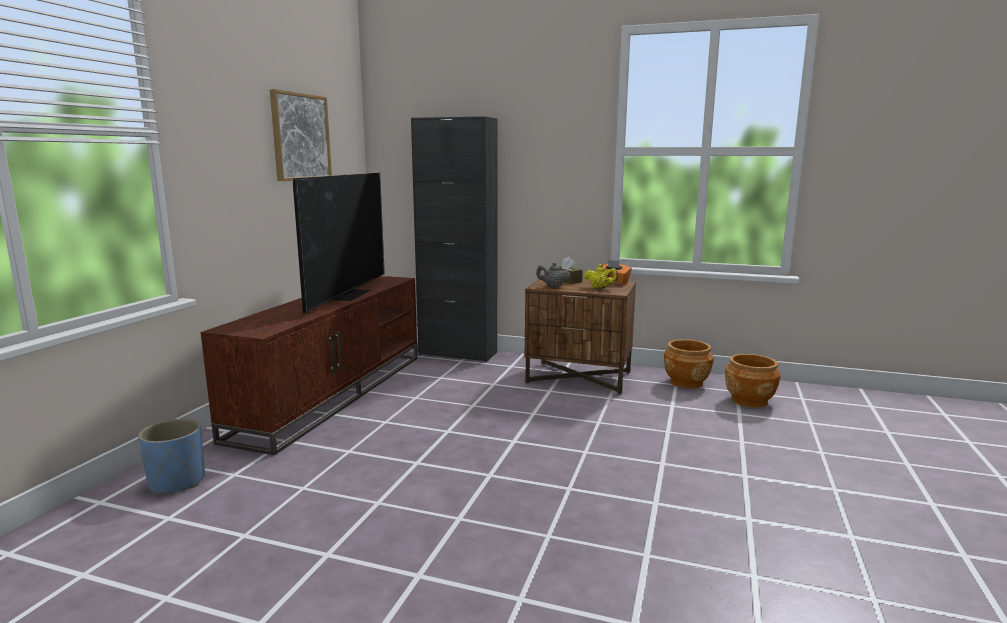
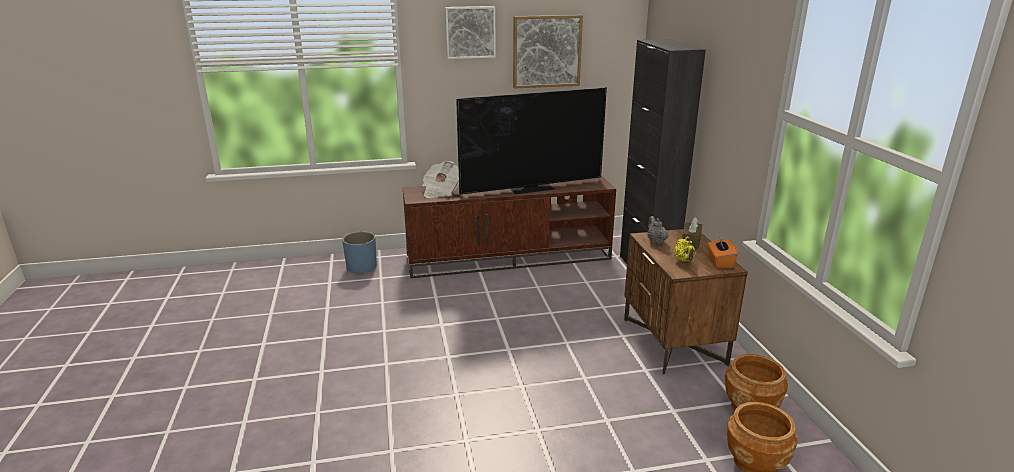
camera: 60 degrees right, 10 degrees up
(231, 104) = (470, 32): none -> picture
(267, 320) = (441, 191): none -> newspaper

